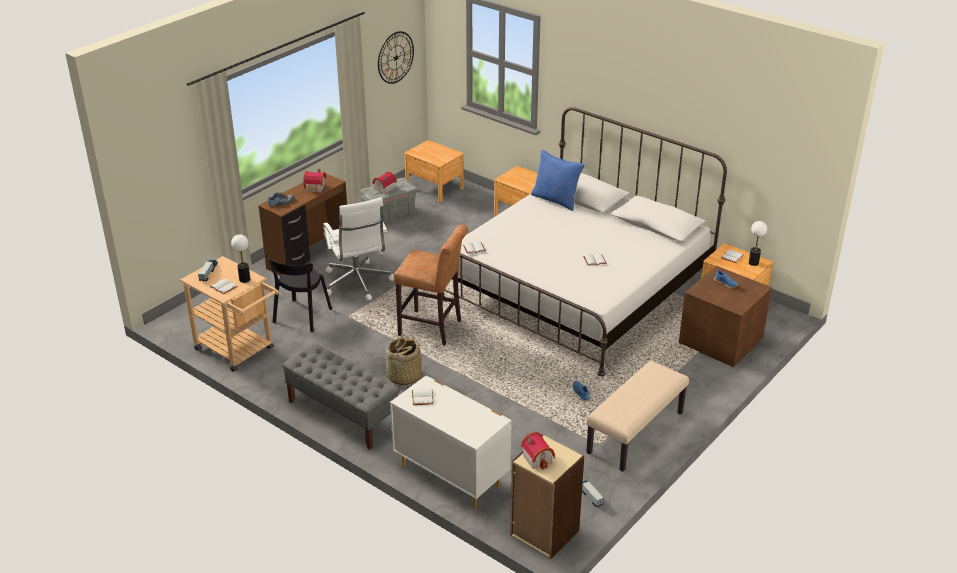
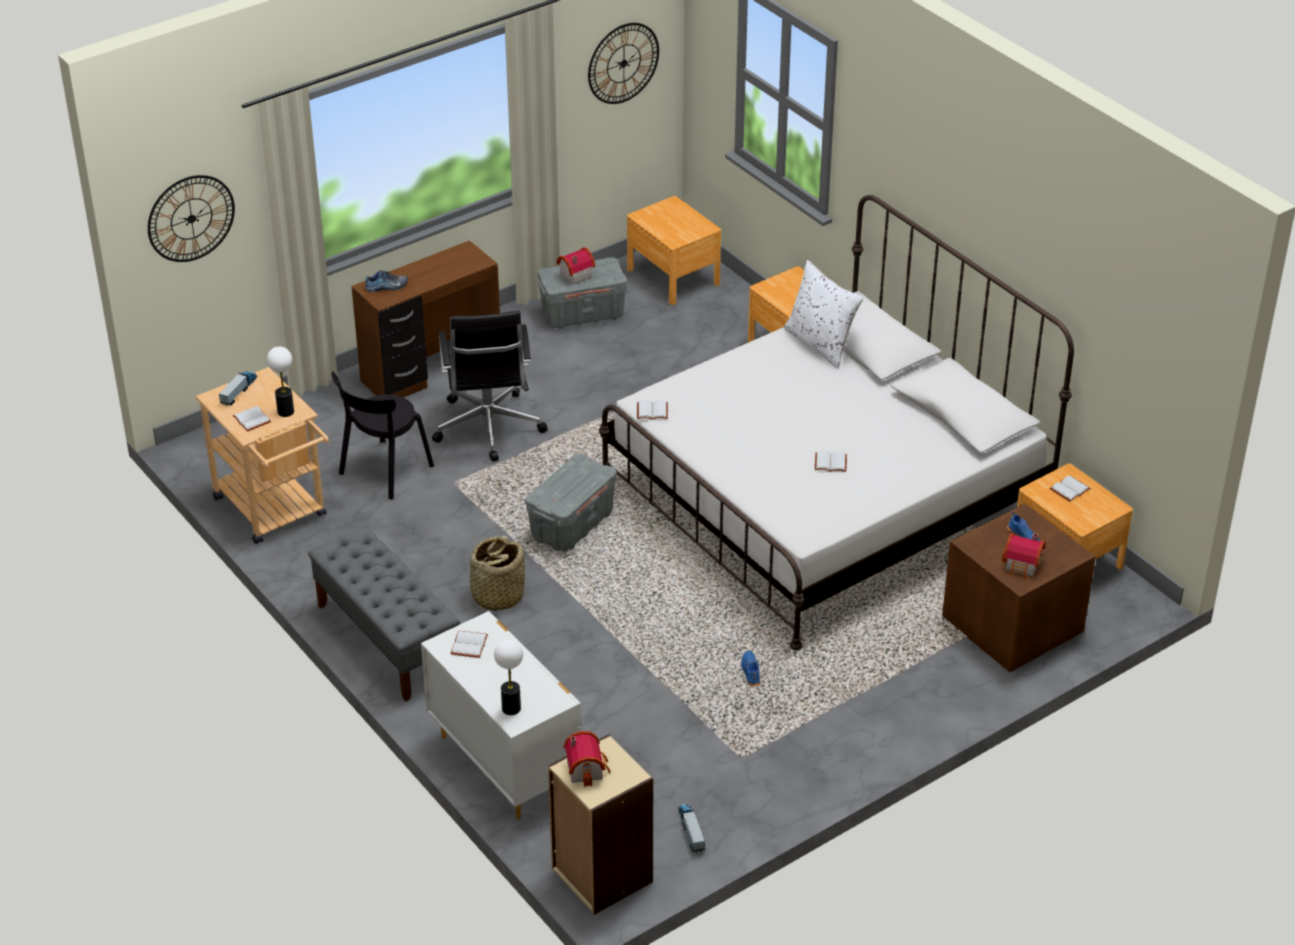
camera: 15 degrees right, 5 degrees up
(158, 165) = (191, 218): none -> wall clock
(315, 188) = (447, 269): toy house -> toy house (1023, 566)
(357, 283) = (488, 428): white office chair -> black office chair
(433, 329) = (572, 526): brown stool -> grey storage box
(556, 199) = (820, 344): blue pillow -> white pillow
(636, 433) = (804, 751): beige bench -> none
(753, 263) = (1099, 506): table lamp -> table lamp (511, 708)

